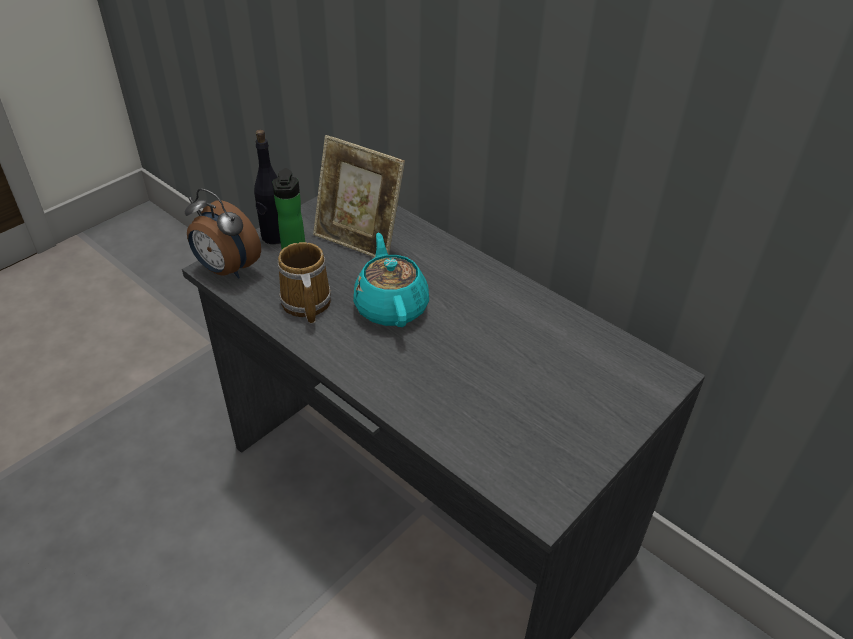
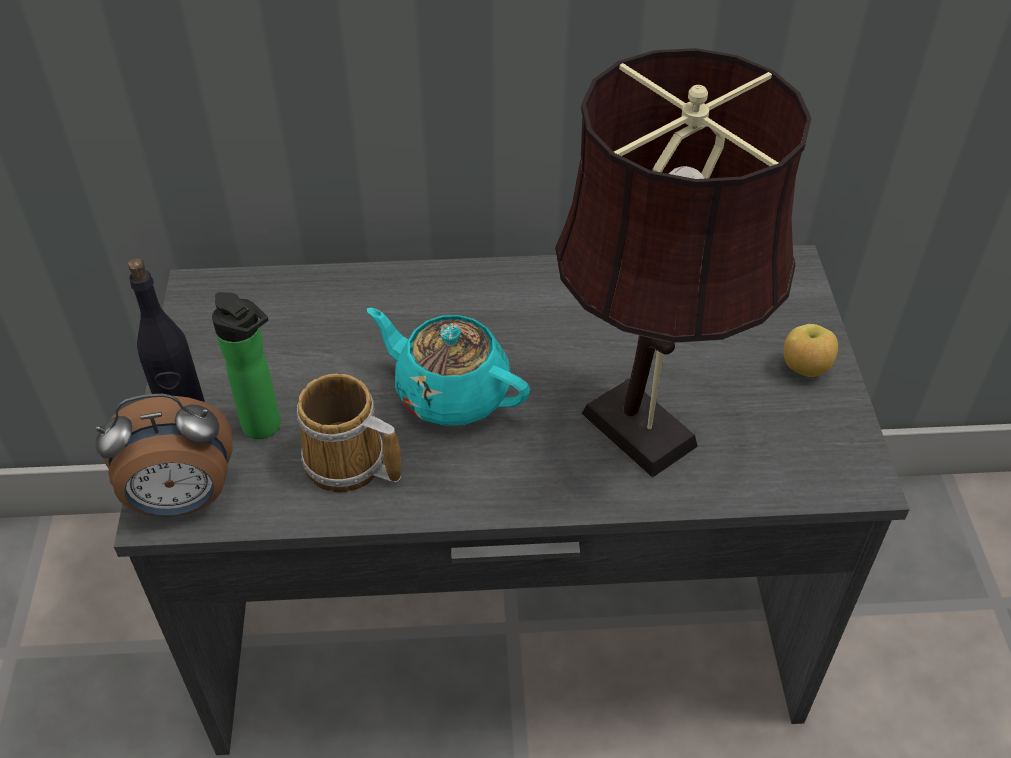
camera: 45 degrees left, 5 degrees up
(359, 240) = (299, 340): picture frame -> none
(455, 395) = (646, 437): none -> brown table lamp
(595, 430) = (804, 369): none -> apple

